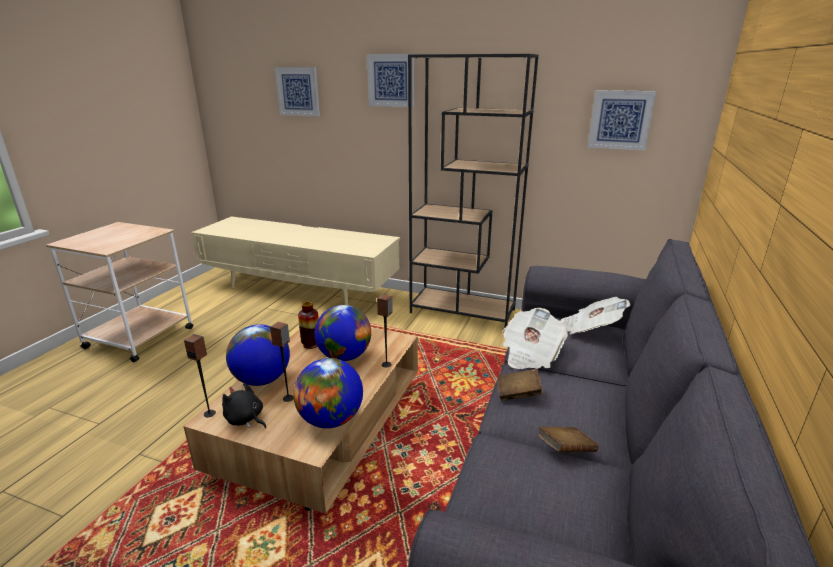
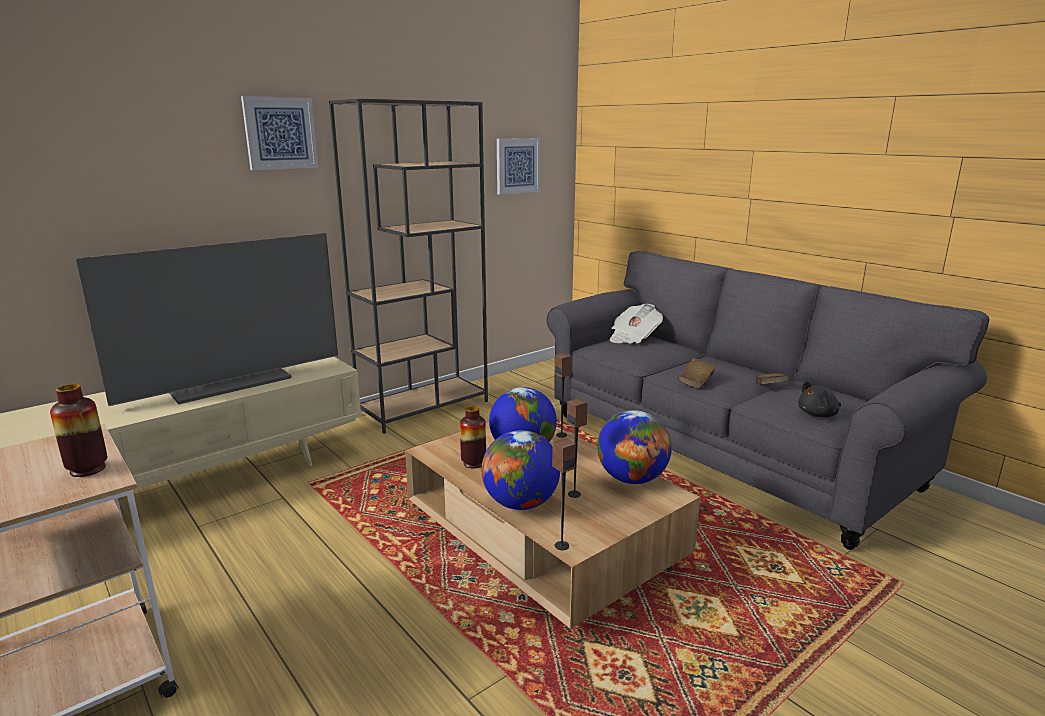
camera: 60 degrees left, 5 degrees down
(120, 243) = (88, 469): none -> vase
(245, 419) = (593, 524): black plush toy -> black plush toy (818, 414)
(298, 91) = (108, 155): picture -> none
(321, 239) = (231, 382): none -> television
(530, 354) = (644, 365): newspaper -> none

